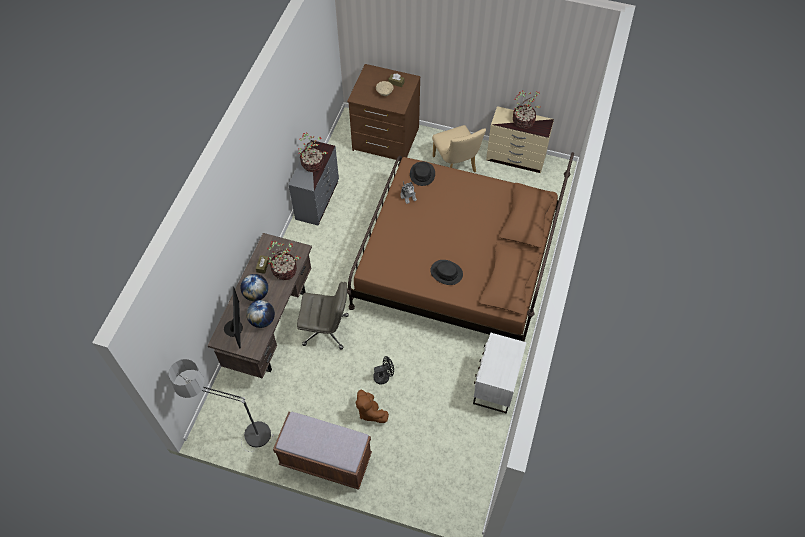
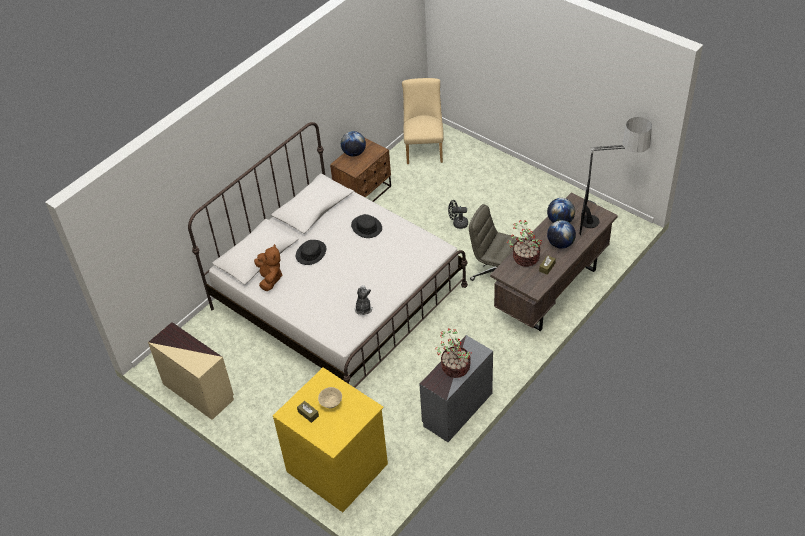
camera: 155 degrees left, 10 degrees down
(326, 460) = (531, 181): brown bench -> none
(370, 411) = (481, 202): brown plush toy -> brown plush toy (270, 278)
(385, 139) = (338, 466): brown dresser -> yellow dresser
(422, 174) = (334, 327): black hat -> black hat (311, 253)
(456, 166) = (273, 402): beige chair -> beige chair (424, 148)
(456, 263) = (338, 297): brown bed -> white bed
(495, 385) = (364, 194): white nightstand -> brown nightstand
(510, 364) = (354, 153): none -> globe
(524, 121) = (183, 349): potted plant -> none

